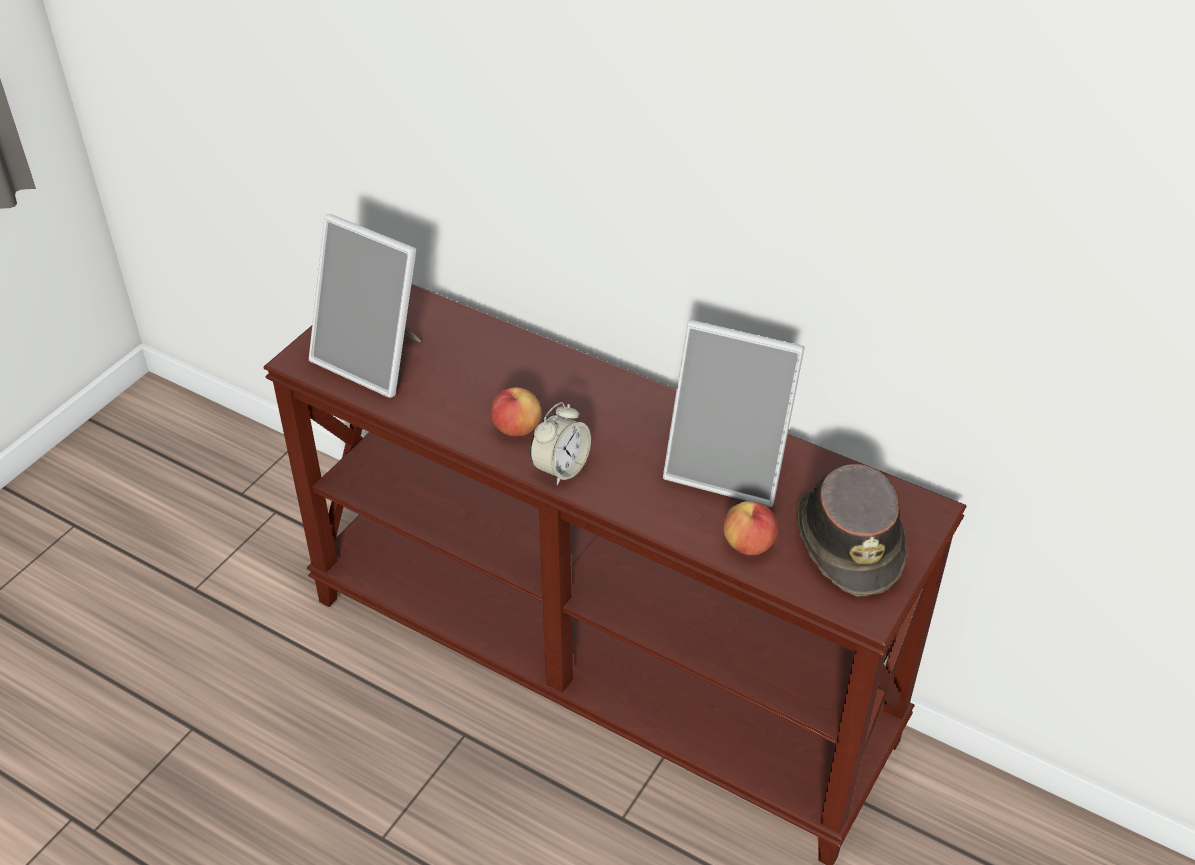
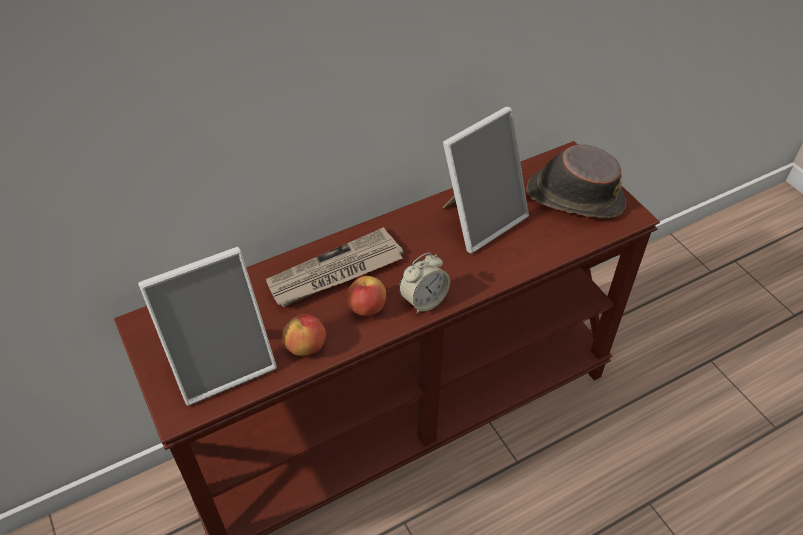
camera: 60 degrees left, 5 degrees up
(547, 384) = (335, 272): none -> newspaper
(561, 468) = (424, 300): alarm clock -> alarm clock turned 75 degrees clockwise
(749, 545) = (552, 241): apple -> apple (306, 346)

